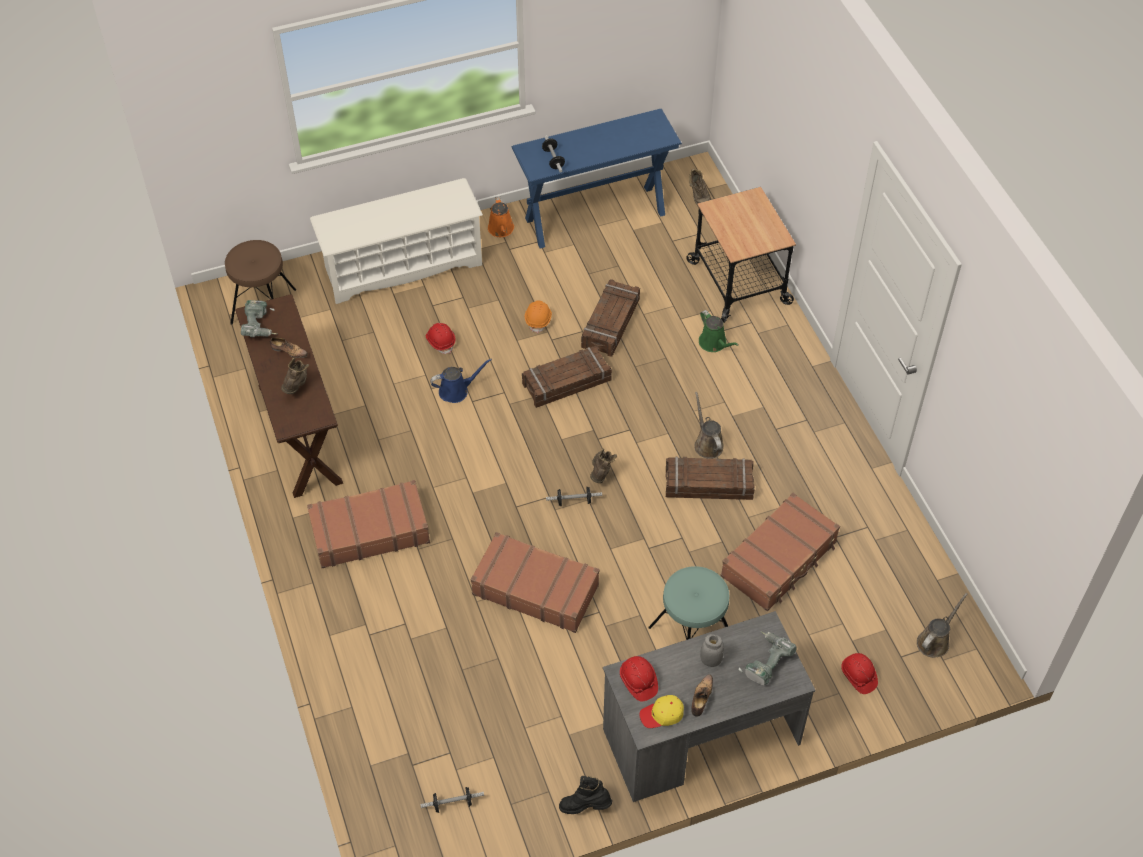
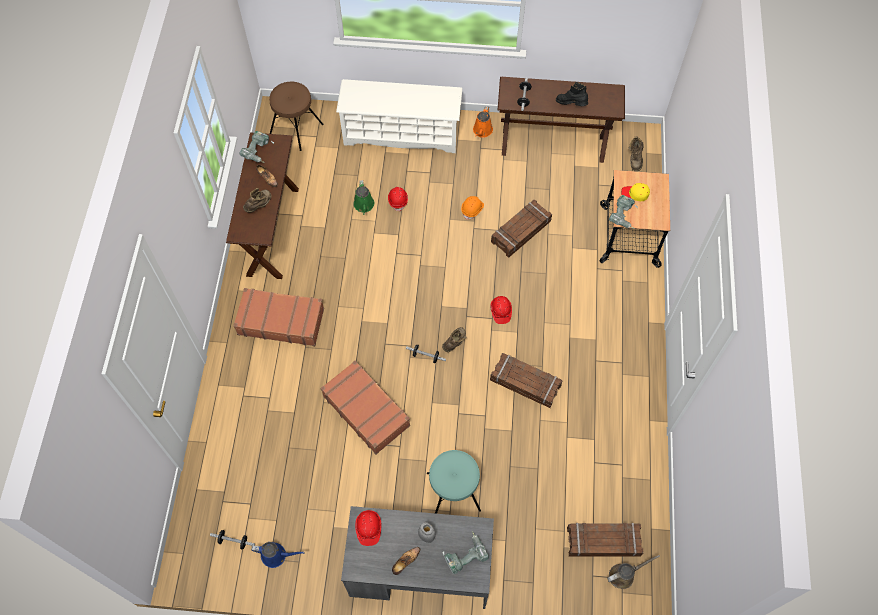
camera: 25 degrees right, 10 degrees up
(456, 391) = (389, 241): blue watering can -> blue watering can (276, 555)
(567, 383) = (467, 265): crate -> crate (603, 542)
(585, 806) = (317, 584): black boot -> black boot (571, 104)
(595, 216) = (553, 145): blue console table -> brown console table
(662, 714) = (371, 561): yellow cap -> yellow cap (635, 194)
(707, 444) = (540, 351): brown watering can -> none
(714, 343) = (586, 276): green watering can -> green watering can (364, 205)
(736, 248) = (623, 217): none -> power drill
(779, 559) = (545, 462): brown suitcase -> none
(858, 676) = (553, 576): red hard hat -> red hard hat (500, 311)

